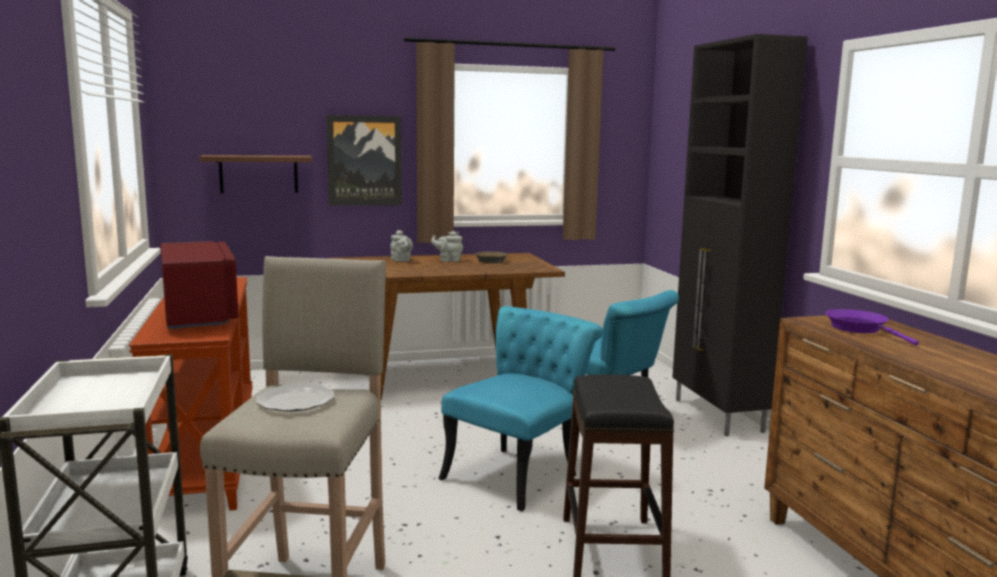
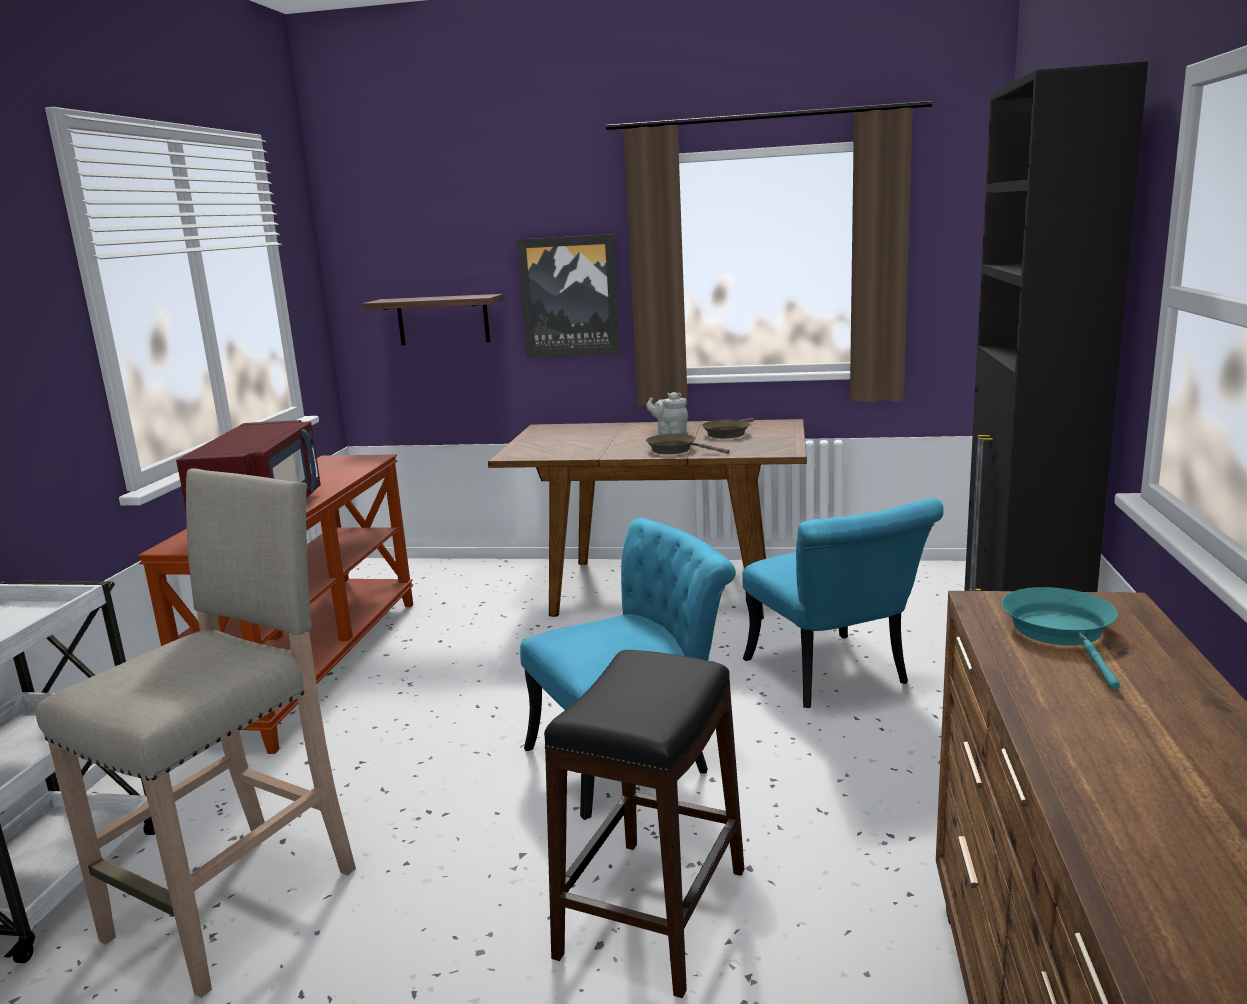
camera: 25 degrees right, 5 degrees up
(296, 401) = (184, 662): plate -> none
(401, 260) = (609, 431): grey teapot -> none
(470, 270) = (675, 450): none -> brown frying pan
(860, 329) = (1062, 633): purple frying pan -> turquoise frying pan

